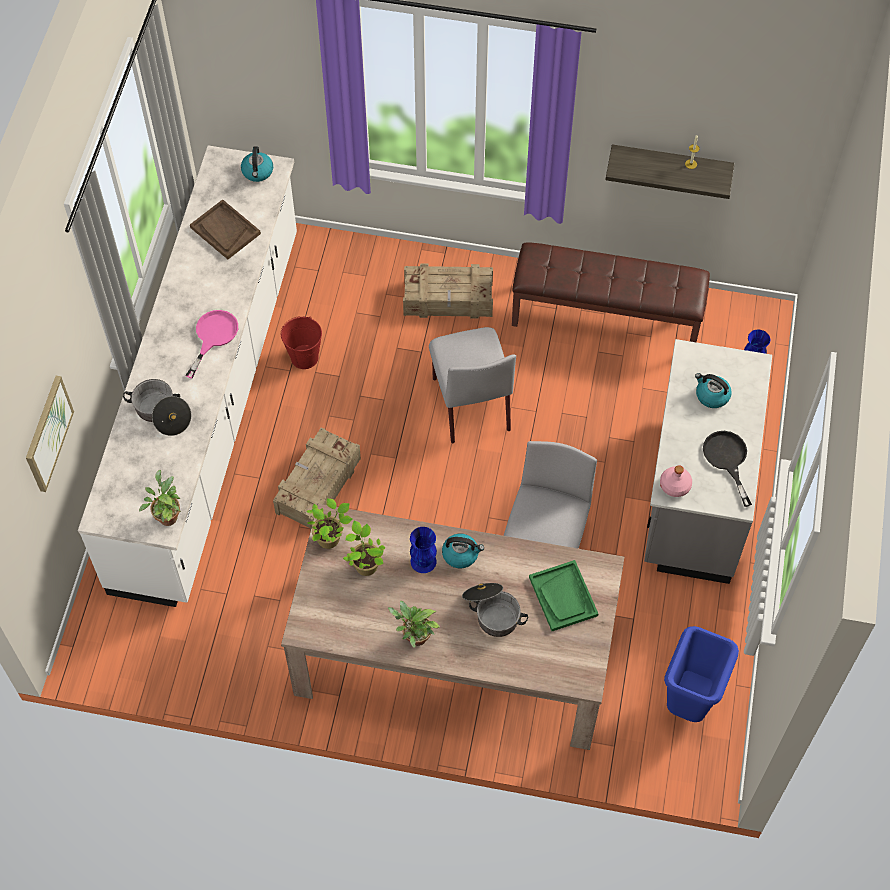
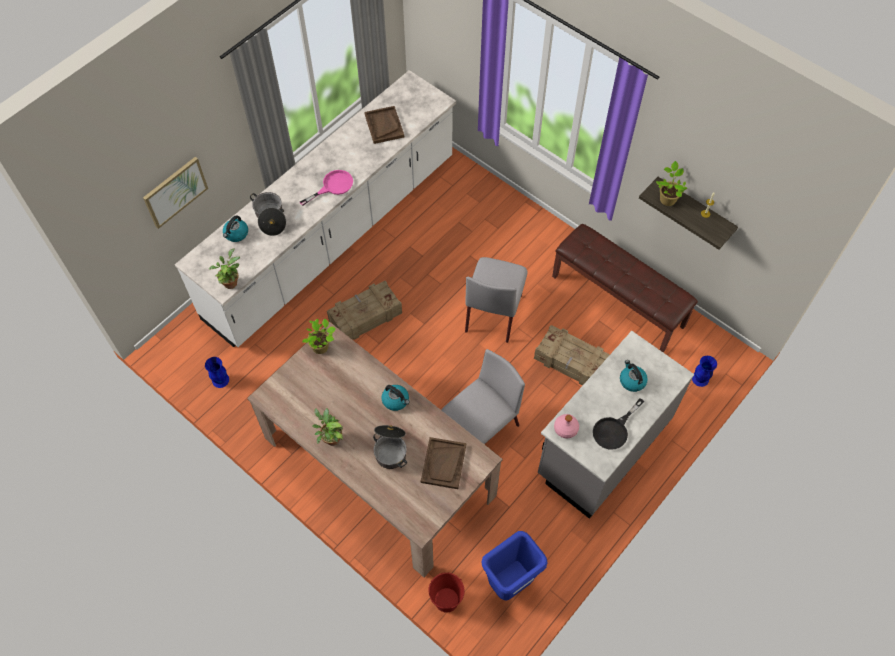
camera: 30 degrees right, 0 degrees up
(257, 172) = (428, 99): kettle -> kettle (236, 234)
(304, 357) = (409, 234): red bucket -> red bucket (446, 600)
(365, 564) = (332, 375): potted plant -> potted plant (667, 198)
(423, 561) = (369, 392): blue vase -> blue vase (221, 380)
(448, 299) = (522, 241): crate -> crate (571, 362)
(563, 596) = (443, 464): green tray -> brown tray
(727, 460) = (614, 430): black frying pan -> black frying pan turned 150 degrees counterclockwise

